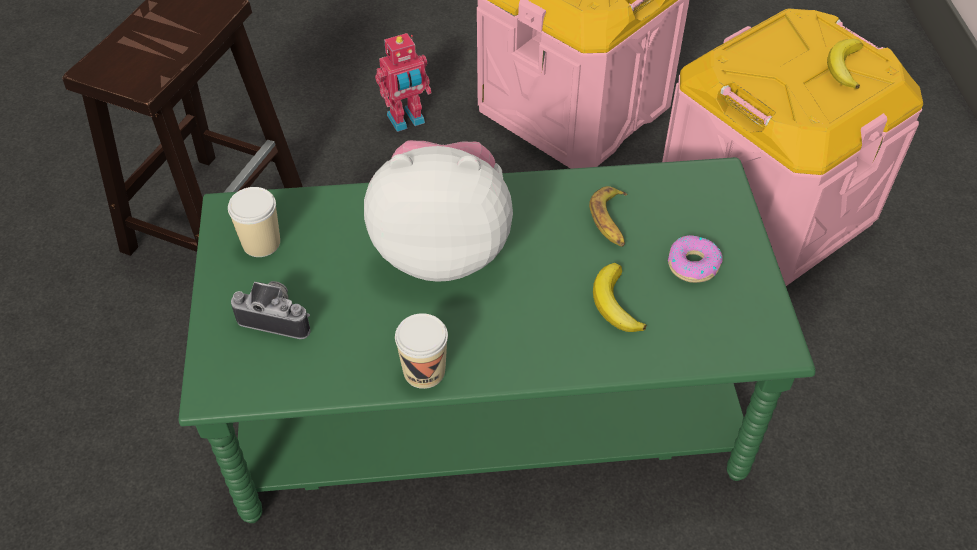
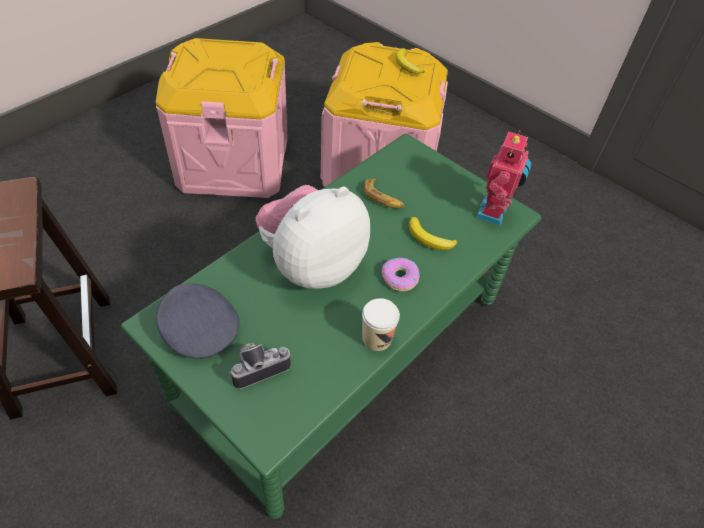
camera: 45 degrees left, 0 degrees up
(261, 243) = (198, 330): cup -> grey cap
(407, 120) = (141, 221): toy robot -> toy robot (494, 213)
(692, 264) = (442, 197): donut -> donut (399, 278)

